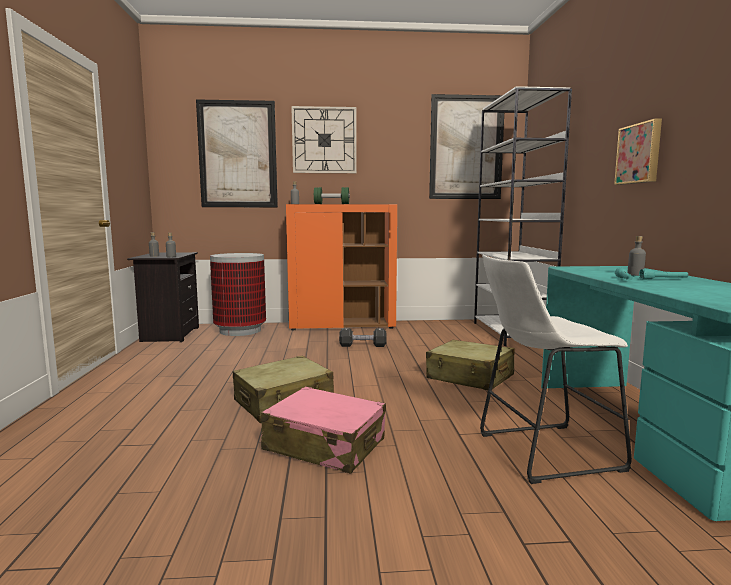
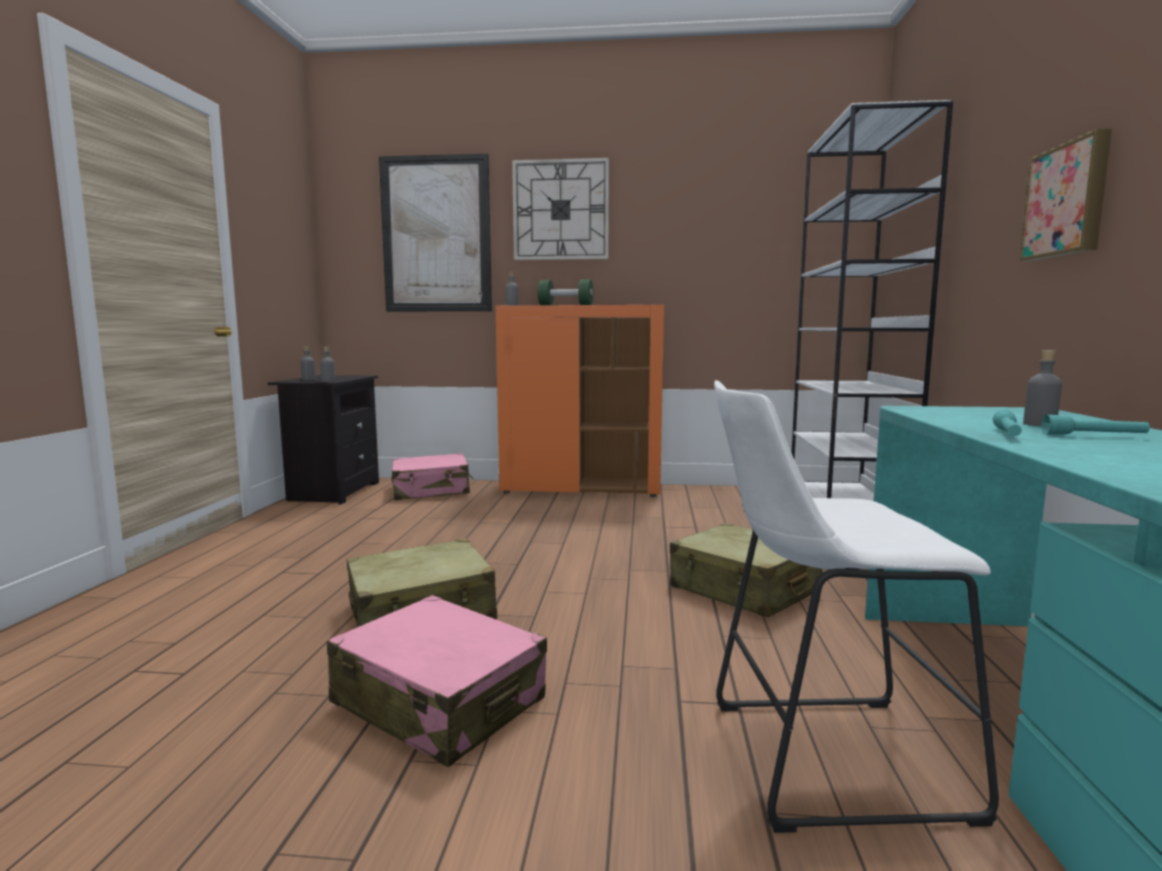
camera: 10 degrees right, 0 degrees up
(240, 330) = (431, 490): trash can -> pink suitcase
(363, 345) = (595, 523): black dumbbell -> none
(466, 147) = (783, 215): picture -> none

